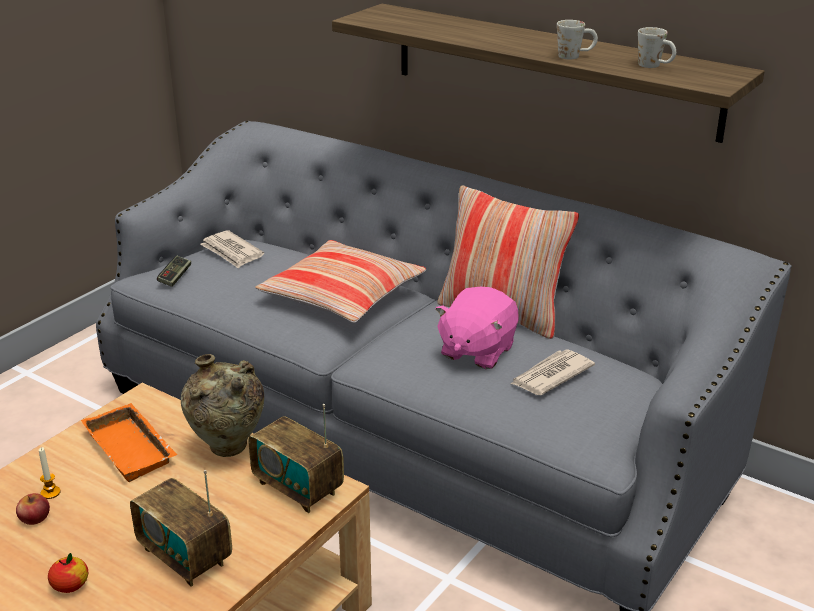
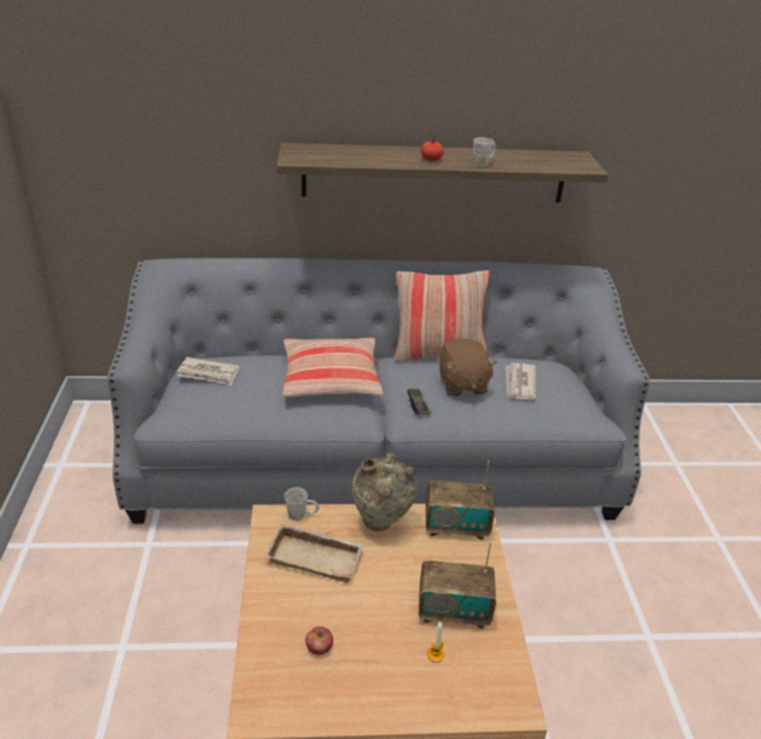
camera: 40 degrees left, 5 degrees up
(50, 493) = (304, 622): candle -> candle (435, 655)
(70, 585) = (411, 677): apple -> apple (431, 159)
(133, 448) = (316, 556): orange tray -> beige tray
(175, 277) = (191, 410): game controller -> game controller (418, 406)
(476, 351) = (462, 384): pink plush toy -> brown plush toy
(655, 66) = (537, 161): white mug -> white mug (302, 515)

